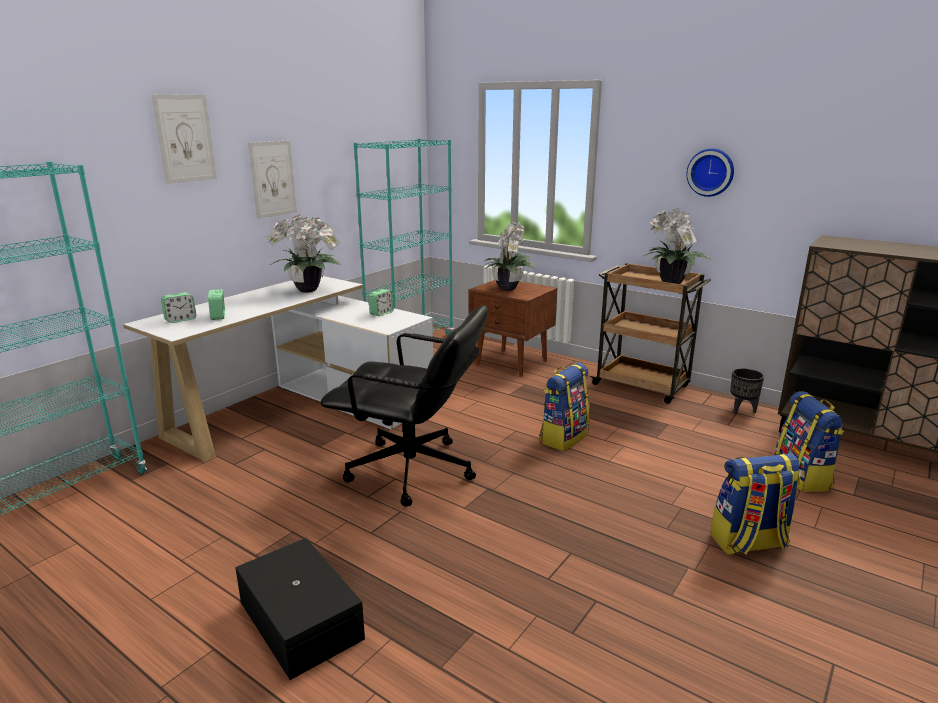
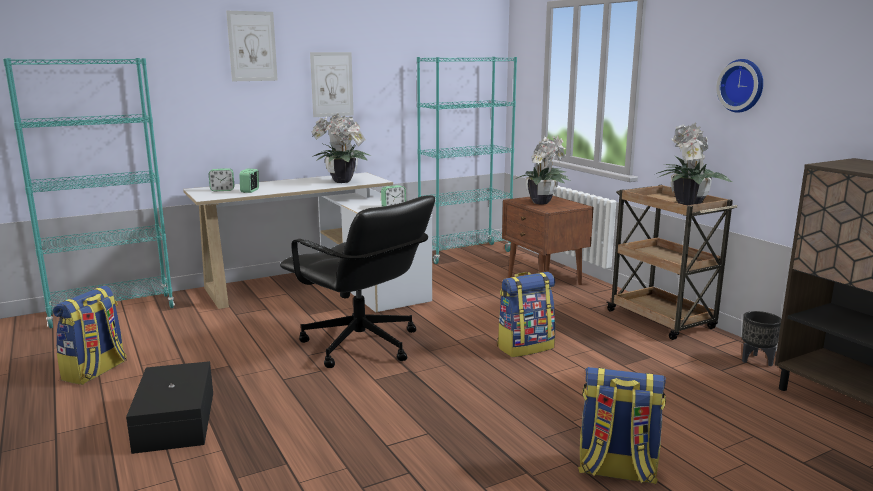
camera: 25 degrees right, 5 degrees down
(803, 477) = (756, 433): backpack -> backpack (95, 372)

